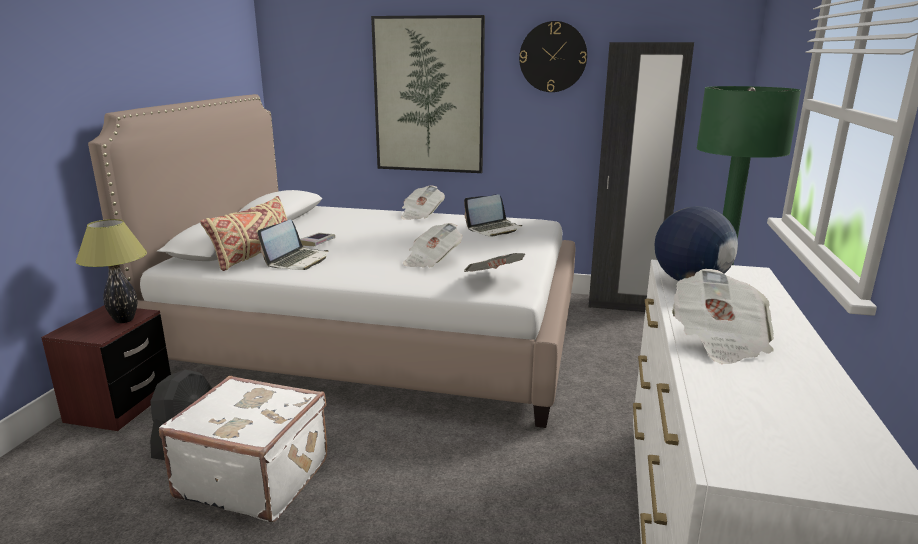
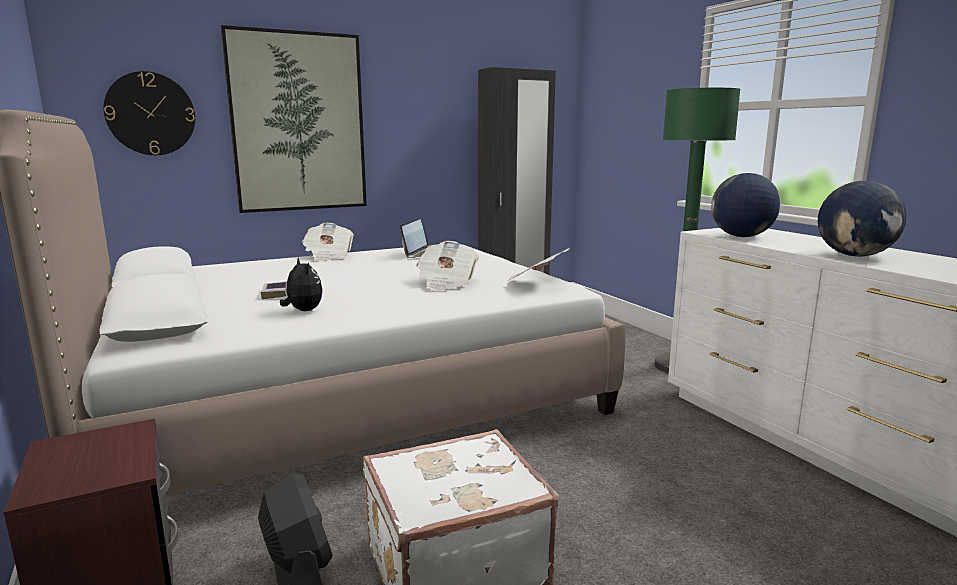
camera: 40 degrees left, 5 degrees down
(124, 320) = (123, 444): table lamp -> none
(254, 255) = (231, 318): beige pillow -> none
(297, 260) = (303, 311): laptop -> plush toy
(553, 57) = (427, 82): wall clock -> wall clock (150, 114)
(718, 341) = (855, 255): newspaper -> globe

